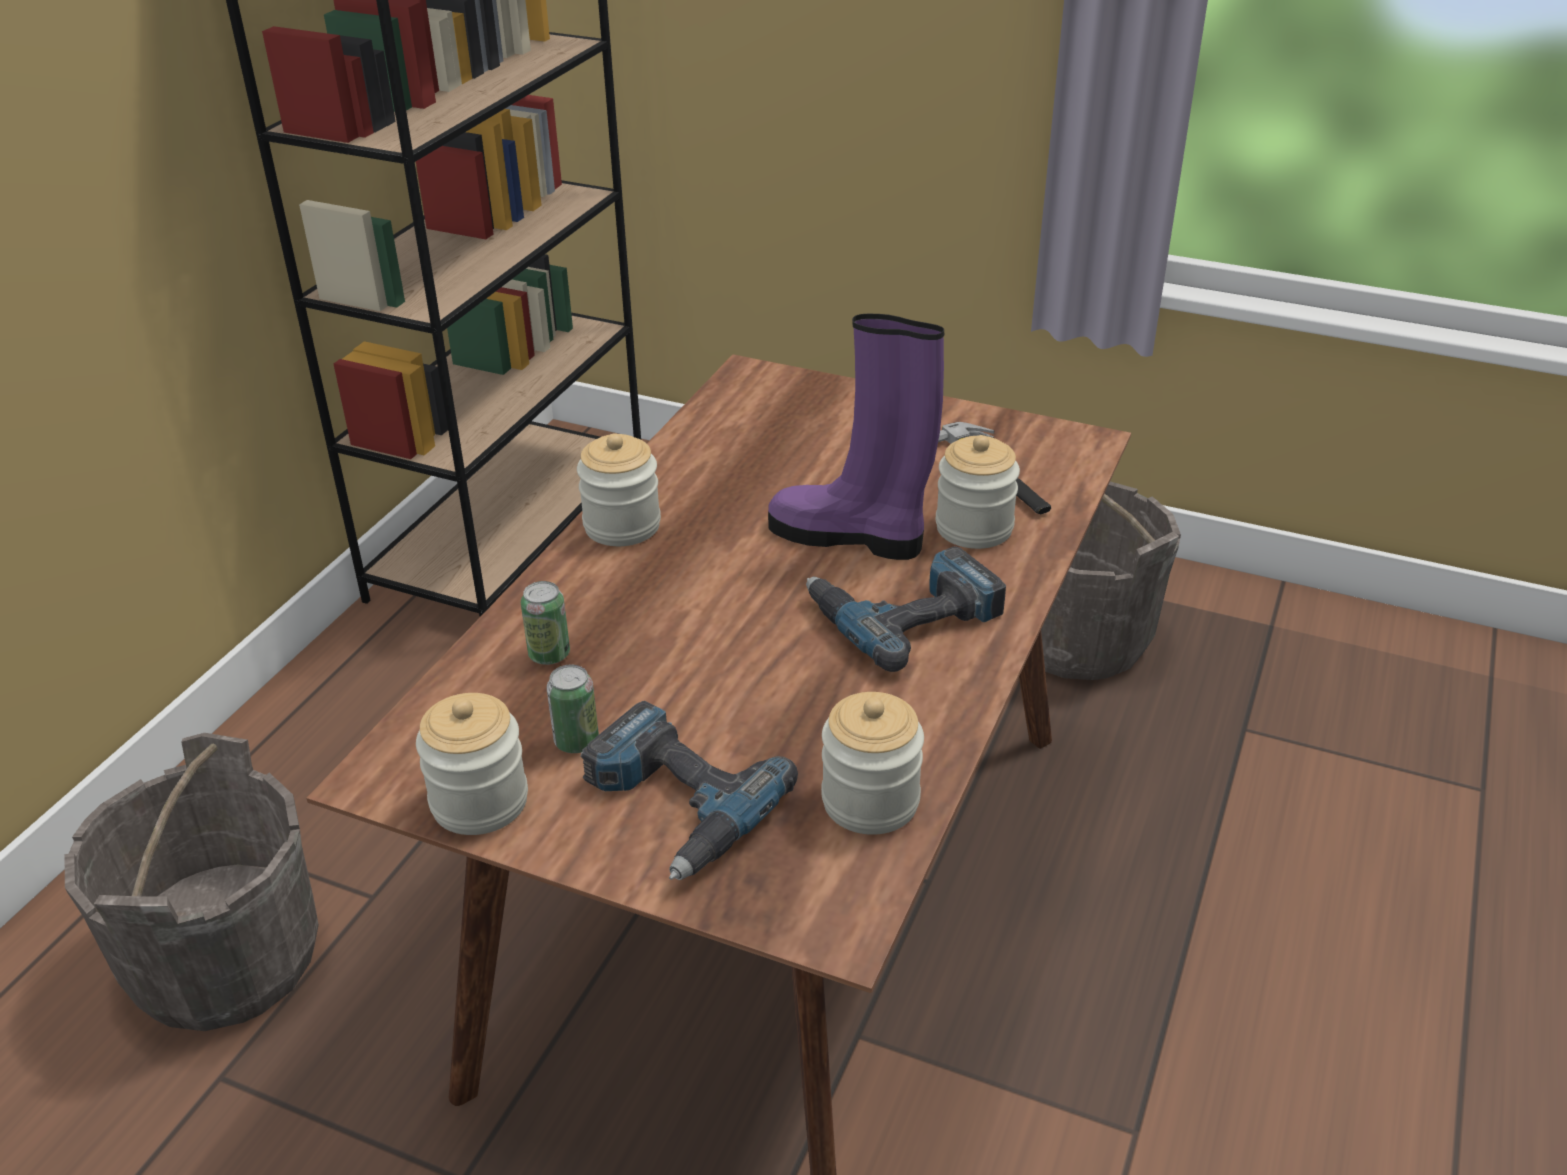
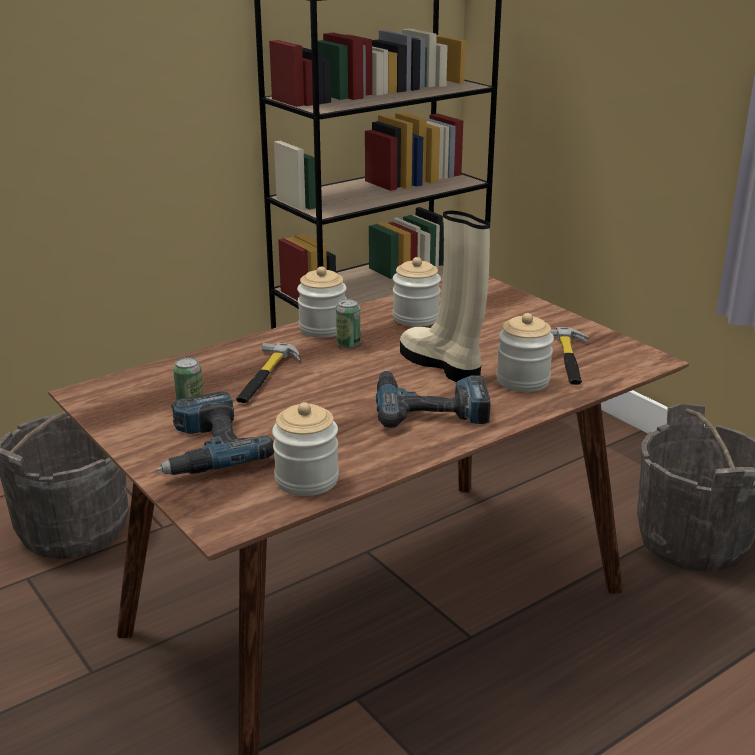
camera: 30 degrees right, 10 degrees down
(479, 802) = (118, 416): jar -> jar (416, 318)
(549, 654) = (221, 370): can -> can (348, 344)
(628, 643) = (265, 377): none -> hammer
(850, 536) = (442, 365): purple boot -> beige boot

